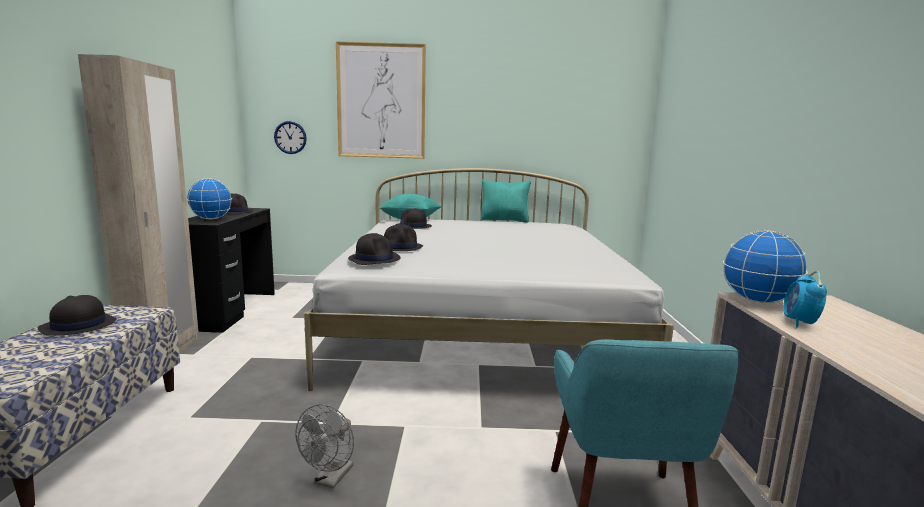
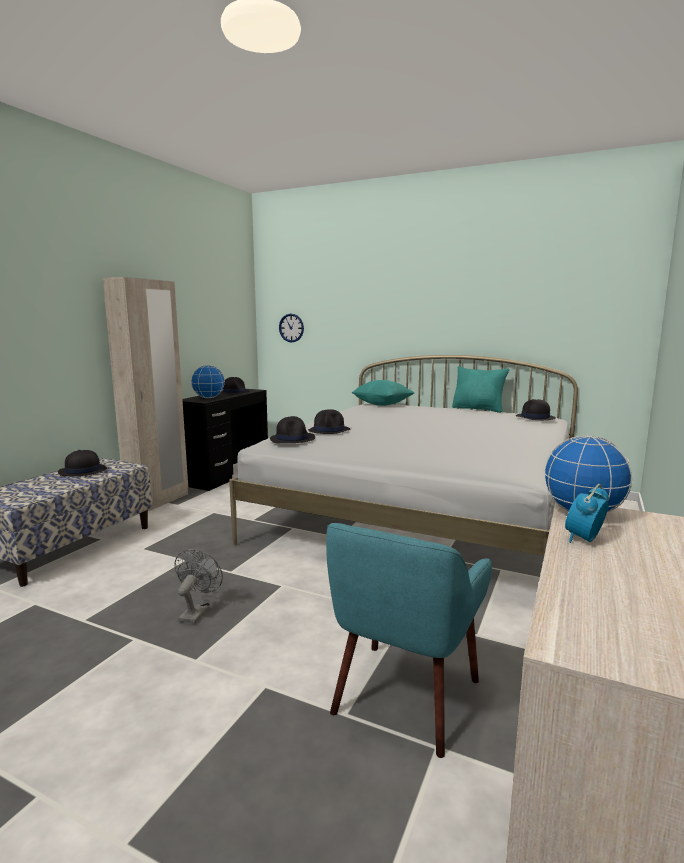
camera: 25 degrees right, 0 degrees up
(331, 479) = (197, 611): grey fan -> grey fan turned 150 degrees clockwise
(381, 101) = (366, 292): picture -> none
(413, 226) = (372, 411): black hat -> black hat (535, 418)

